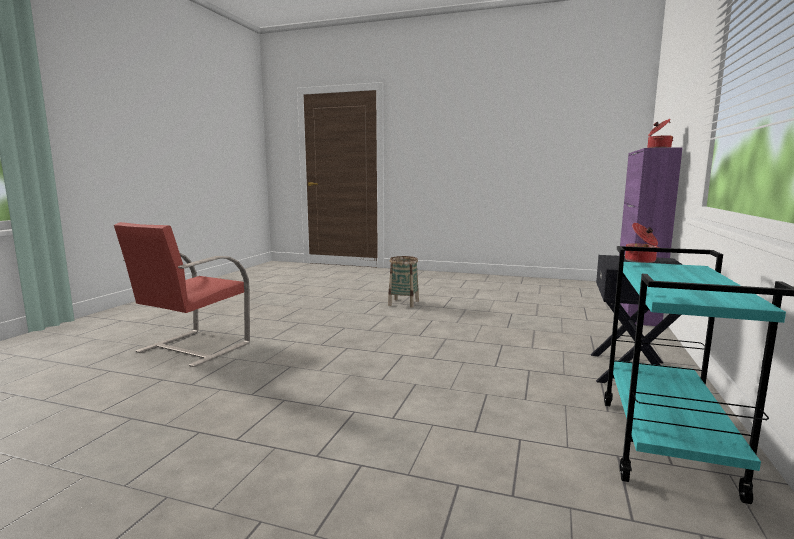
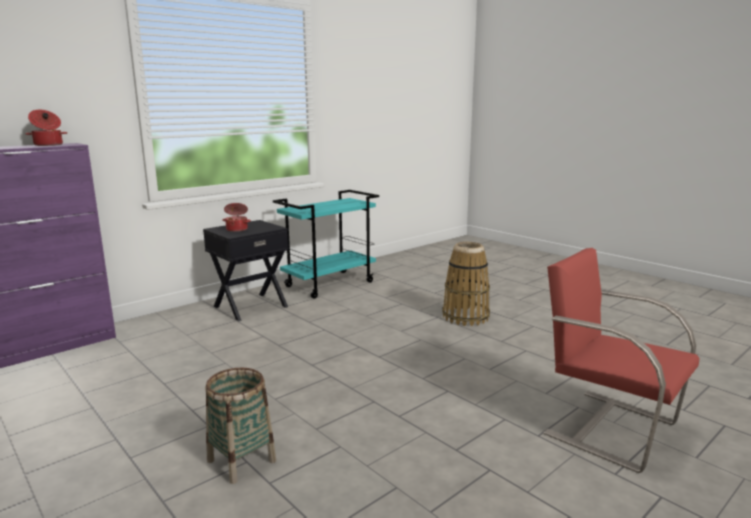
camera: 150 degrees left, 5 degrees up
(192, 348) = (608, 427): red chair -> red chair turned 105 degrees counterclockwise
(351, 429) = (465, 317): none -> basket

